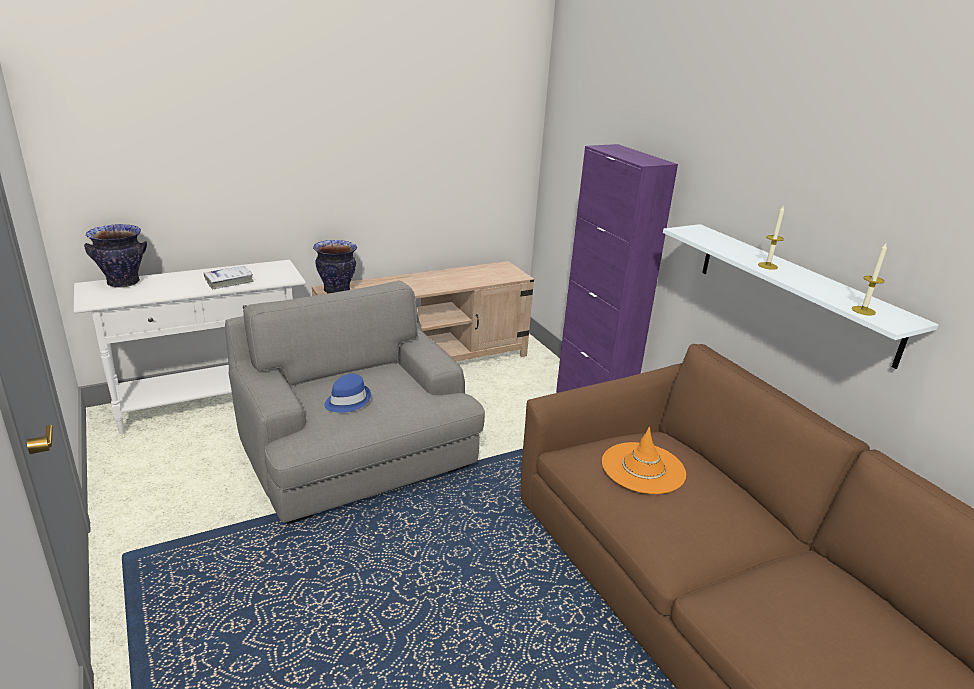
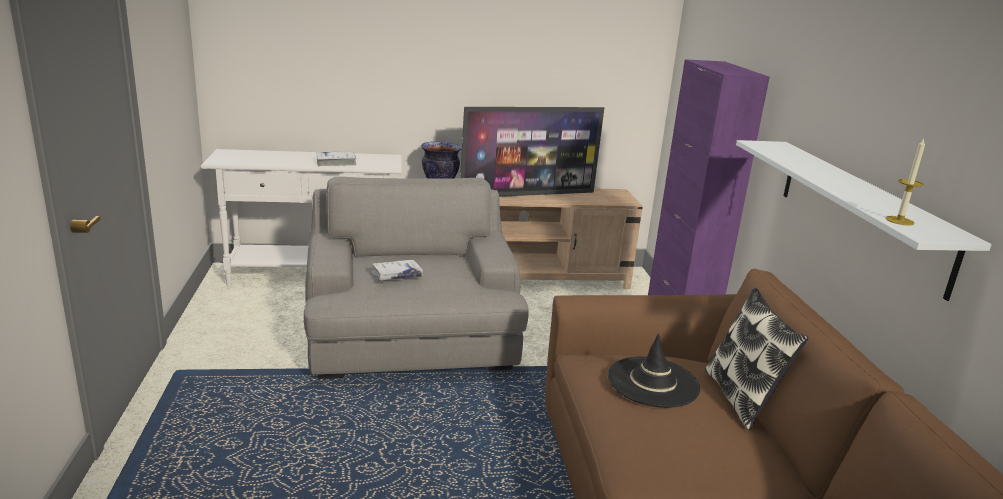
camera: 20 degrees right, 5 degrees down
(123, 282) = (252, 153): vase -> none
(347, 401) = (396, 275): blue hat -> white book
(425, 282) = (527, 195): none -> television
(643, 468) = (653, 382): orange hat -> black hat
(714, 465) = (741, 398): none -> pillow
(767, 266) = (824, 177): candle -> none

